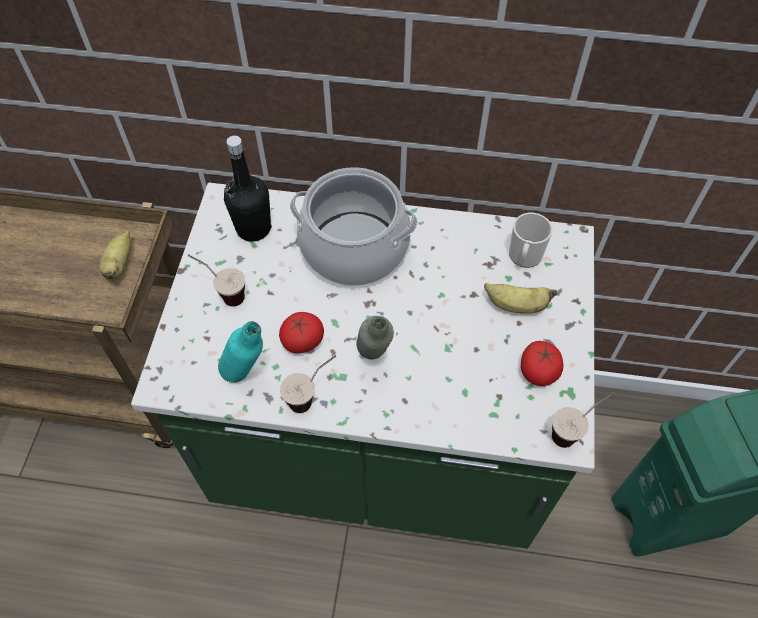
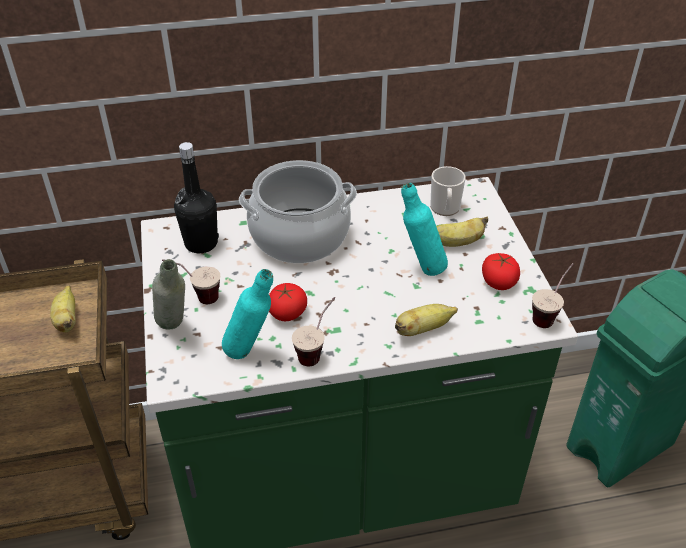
camera: 20 degrees left, 15 degrees down
(374, 361) = (359, 311): grey bottle -> grey bottle (175, 330)
(430, 405) = (423, 329): none -> banana
(462, 328) = (421, 268): none -> turquoise bottle

